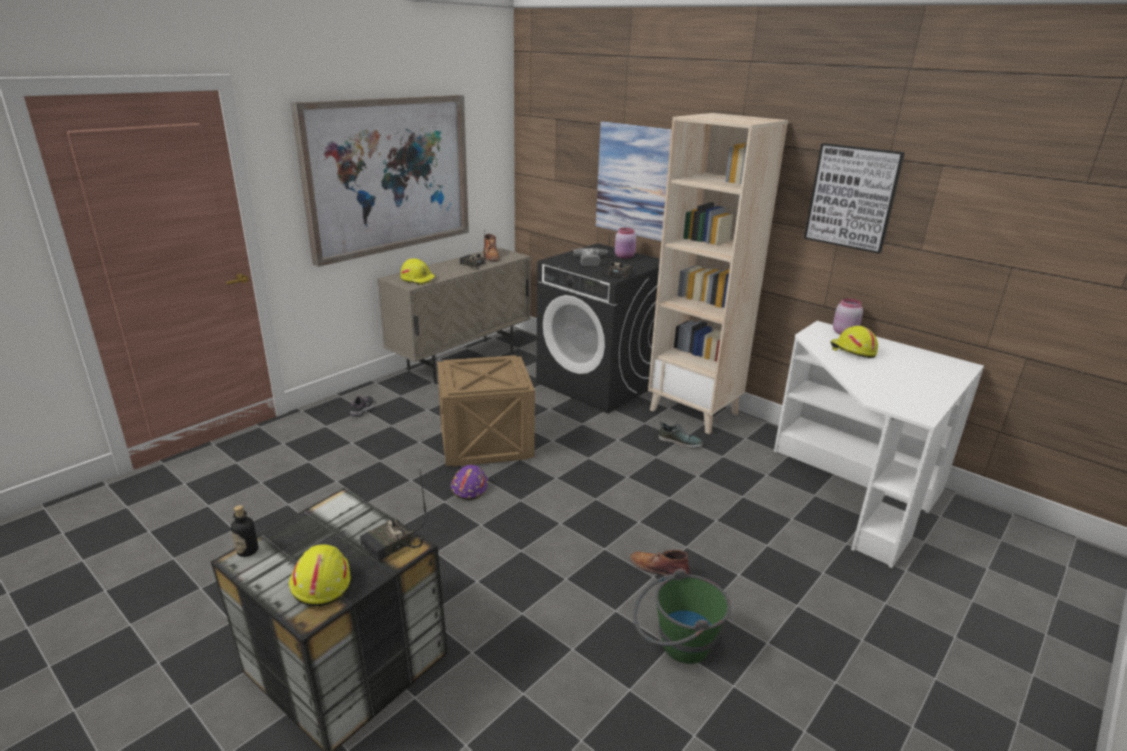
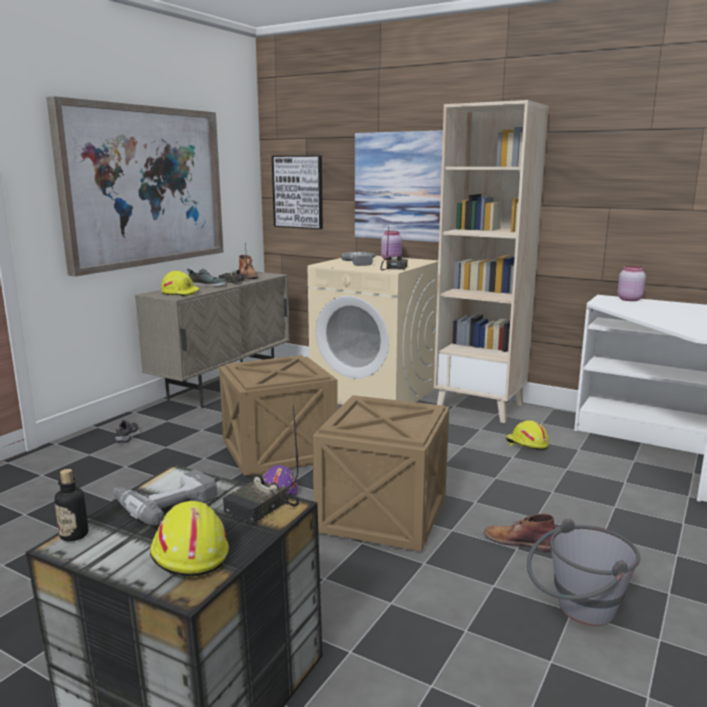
camera: 10 degrees left, 10 degrees down
(322, 528) = (164, 502): none -> power drill
(552, 523) = (384, 513): none -> crate
(599, 383) = (375, 393): black washing machine -> beige washing machine
(675, 646) = (577, 611): green bucket -> grey bucket
(680, 441) = (480, 431): shoe -> shoe (207, 285)
(852, 197) = (619, 170): picture -> picture (298, 192)
(852, 351) = (648, 309): yellow hard hat -> yellow hard hat (526, 444)

